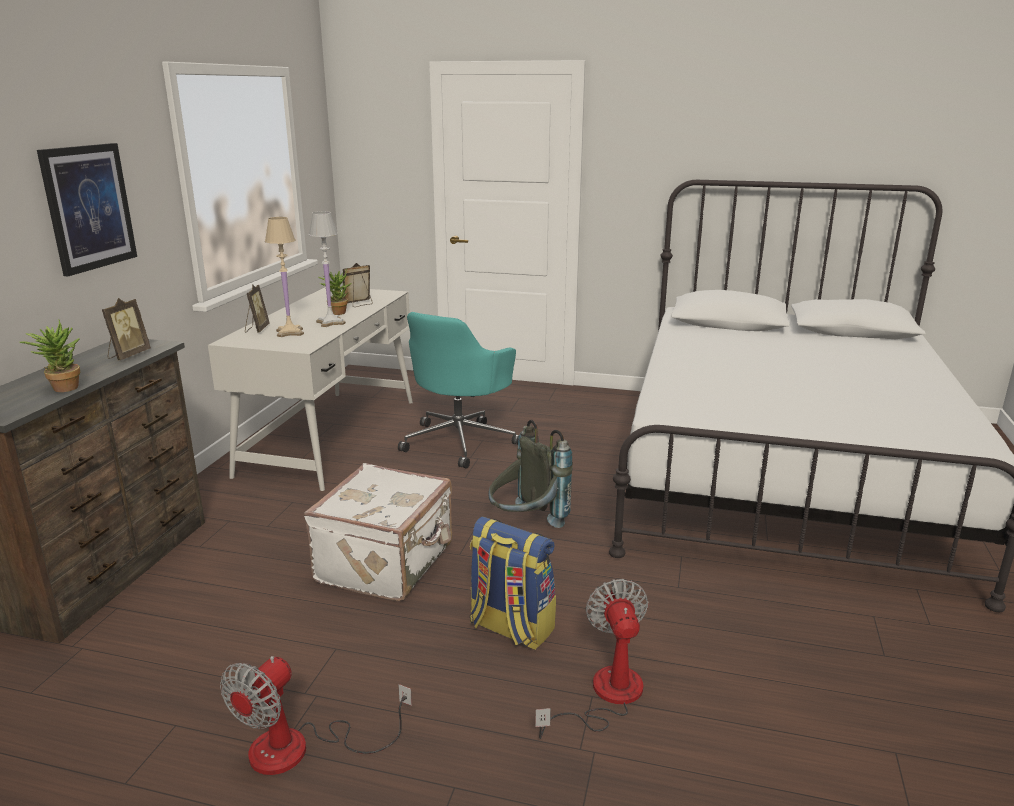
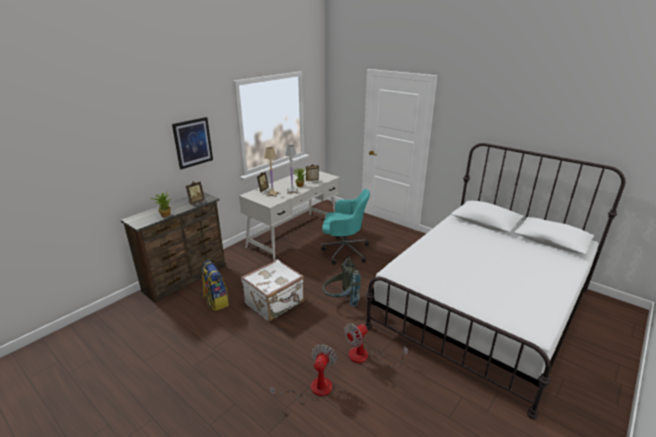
camera: 25 degrees right, 5 degrees up
(300, 749) = (198, 369): fan -> fan (366, 357)
(460, 441) = (344, 251): turquoise office chair -> turquoise office chair turned 135 degrees counterclockwise
(510, 628) = (300, 347): backpack -> backpack (216, 301)

